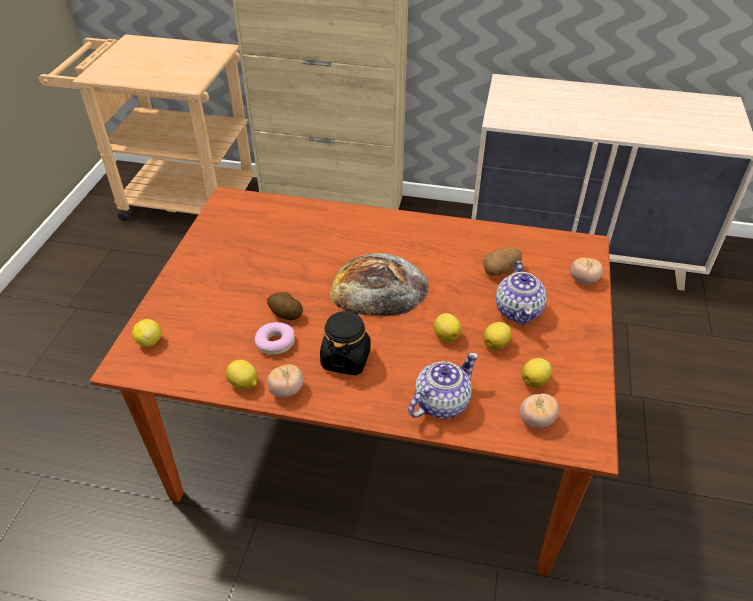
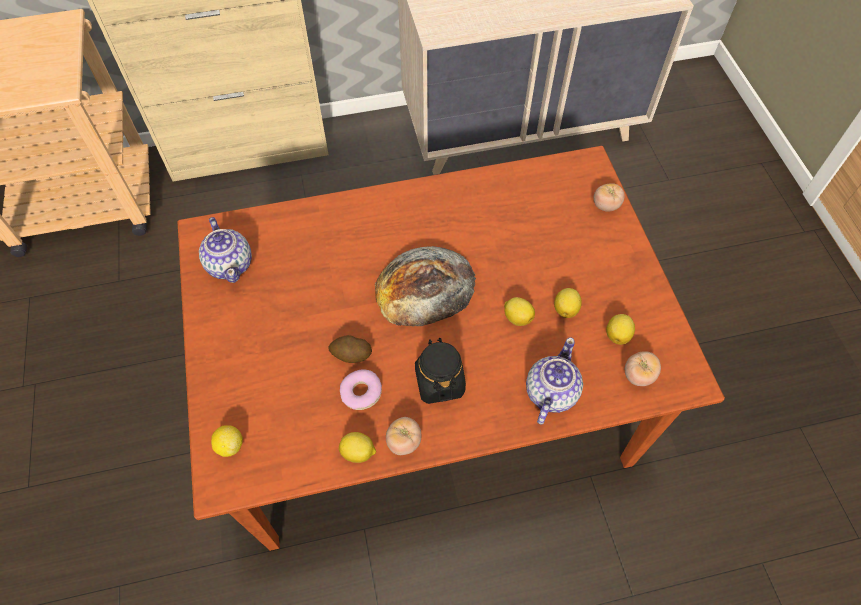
camera: 25 degrees left, 15 degrees up
(501, 270) = (528, 221): potato -> none
(518, 310) = (566, 262): teapot -> teapot (230, 264)

